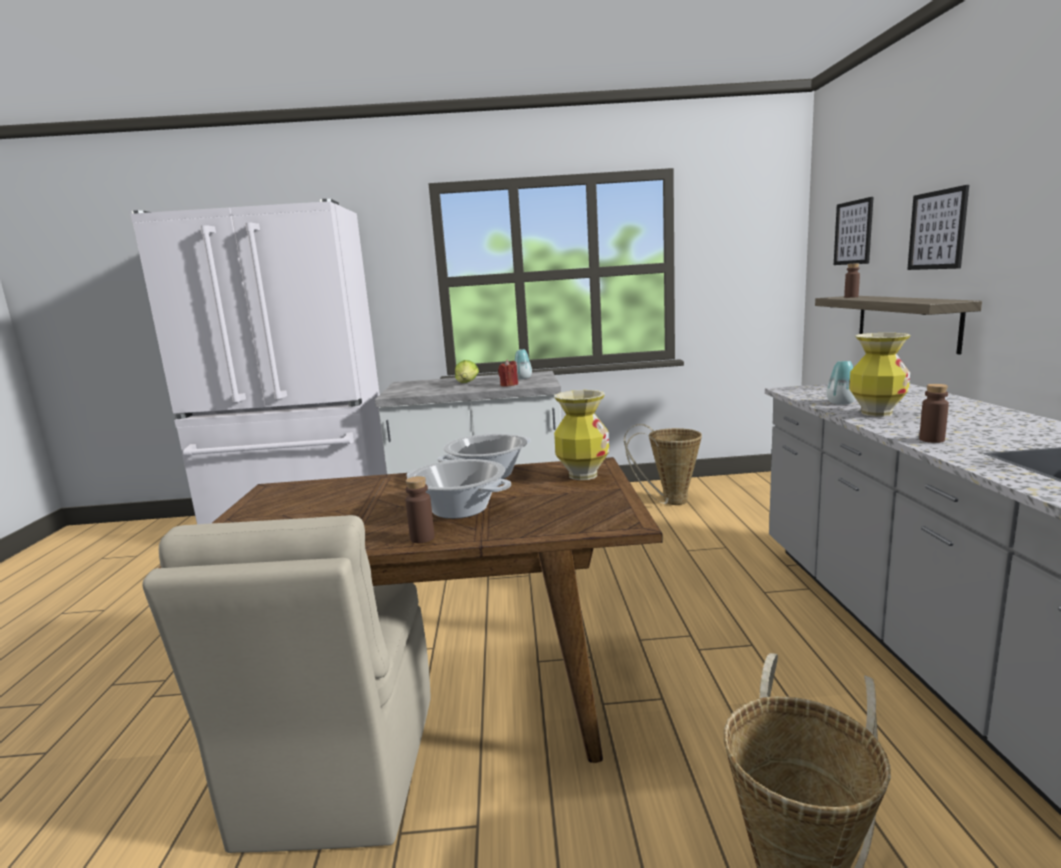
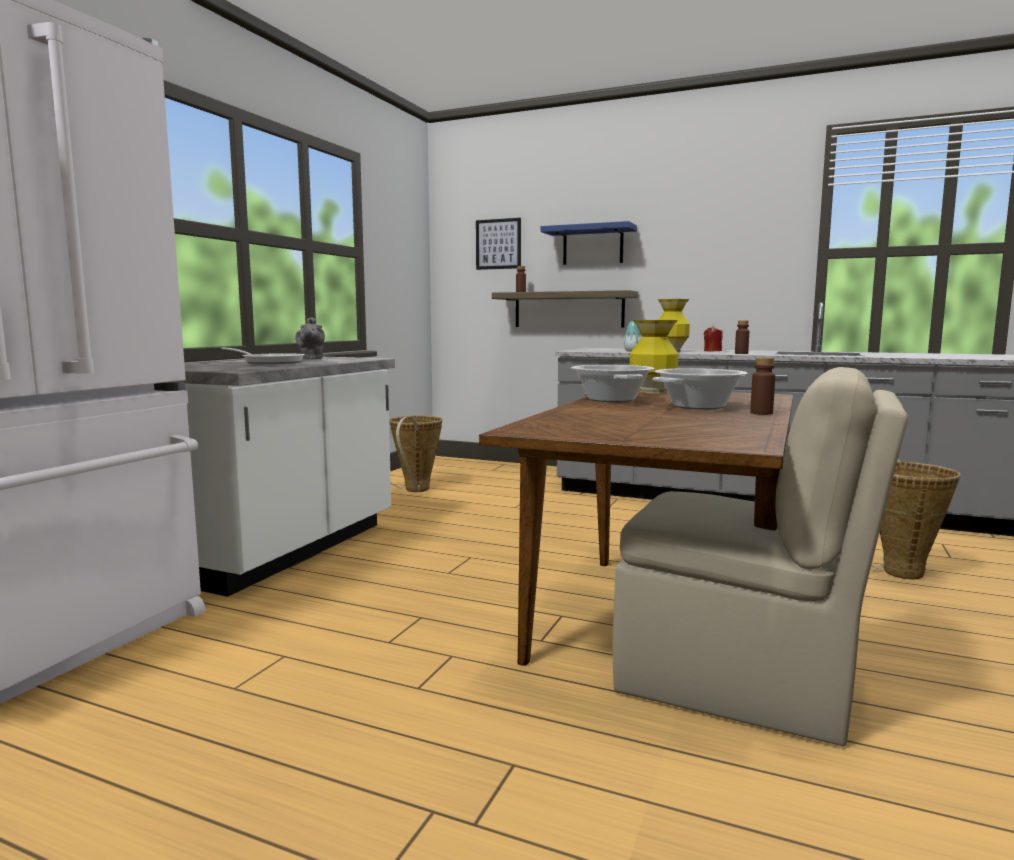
camera: 65 degrees left, 5 degrees down
(467, 383) = (269, 362): lettuce -> frying pan
(509, 385) = (337, 360): red candle -> red candle (712, 351)
(523, 378) = (311, 358): vase -> grey teapot
(937, 230) = (593, 245): picture -> blue shelf

